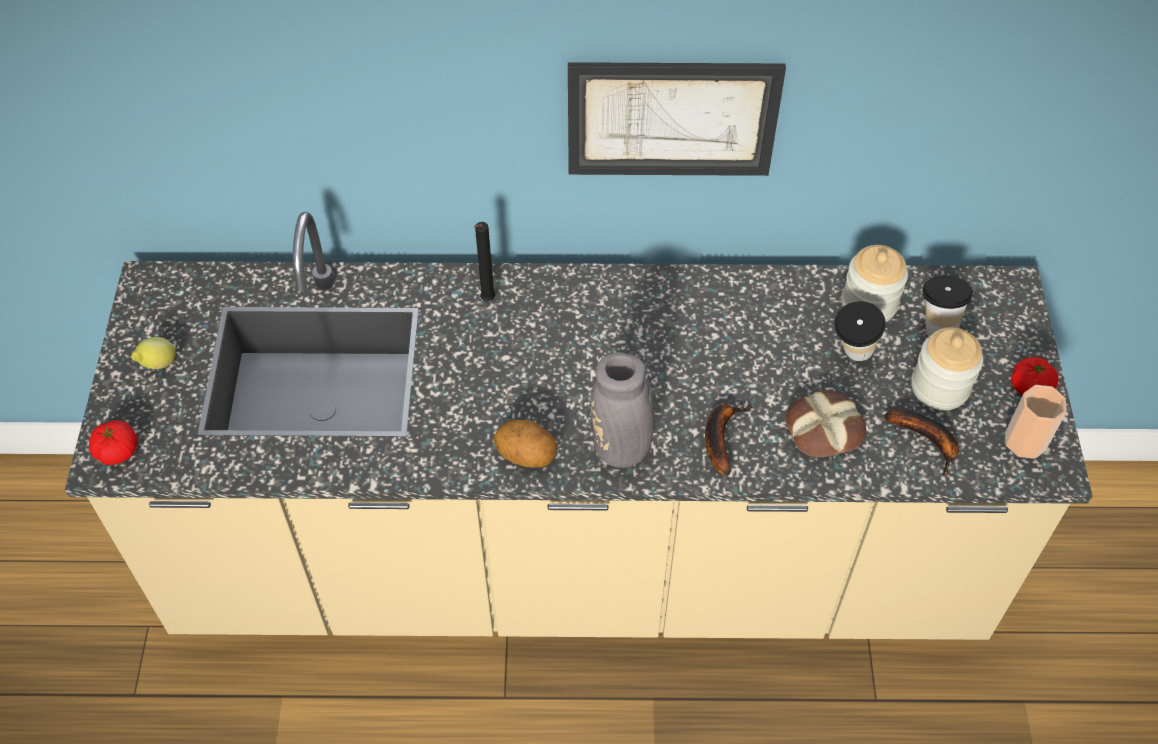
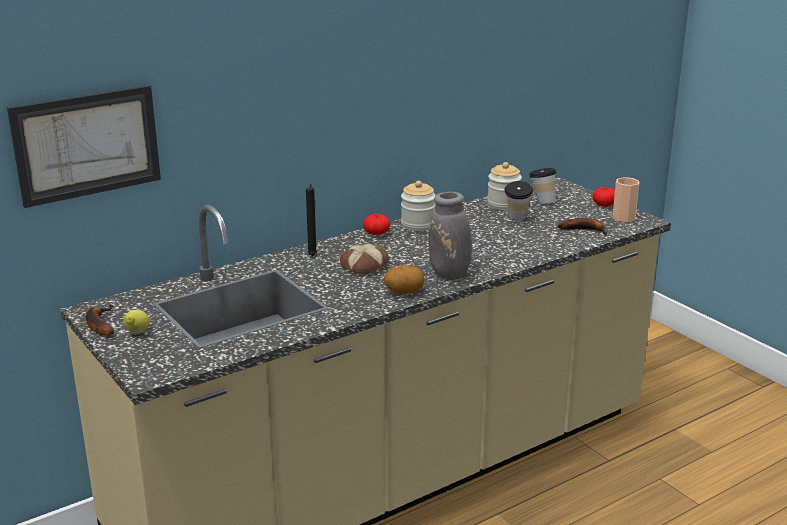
camera: 35 degrees left, 30 degrees down
(117, 451) = (152, 370): tomato -> tomato (376, 233)
(672, 118) = (383, 108): picture -> picture (87, 144)
(721, 436) = (492, 257): banana -> banana (98, 325)
(823, 428) = (535, 241): bread -> bread (363, 265)
(940, 387) = (567, 215): jar -> jar (418, 225)

